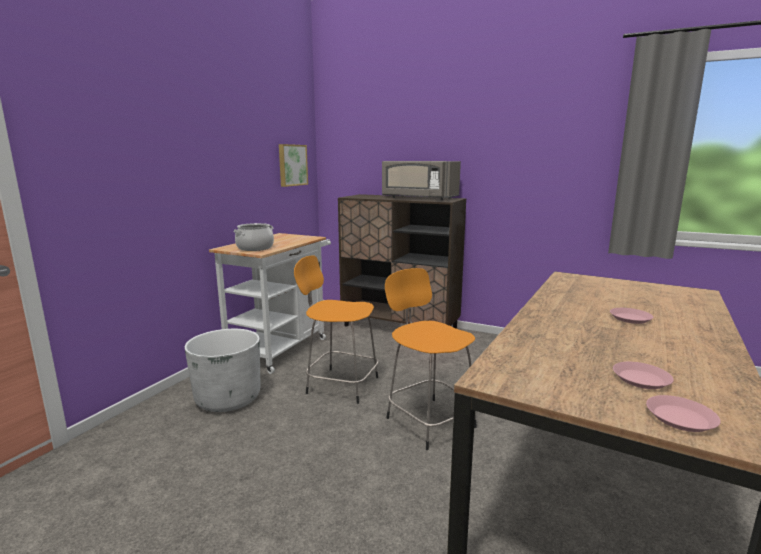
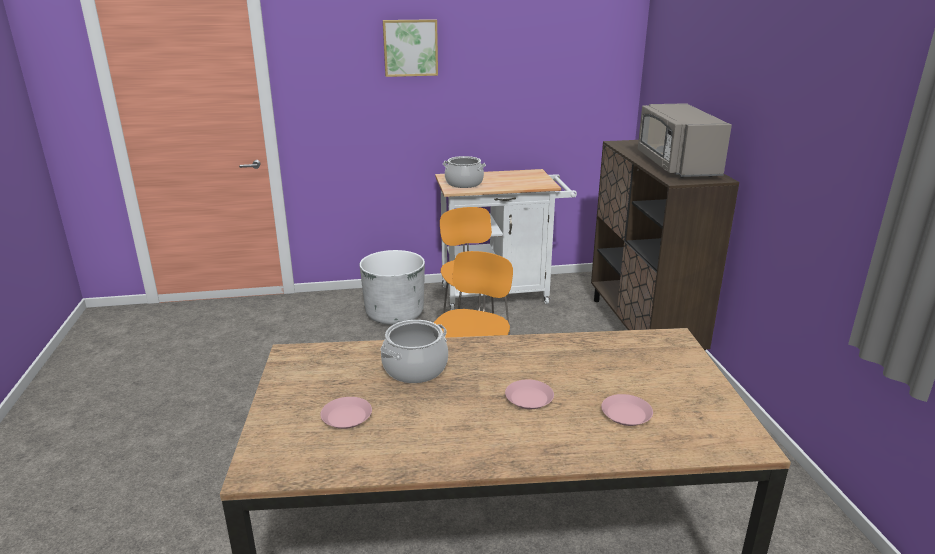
camera: 55 degrees right, 10 degrees up
(292, 165) = (585, 88): picture -> picture (410, 47)
(561, 338) = (415, 368): none -> cooking pot
(680, 418) = (280, 438): pink plate -> pink plate (626, 414)

